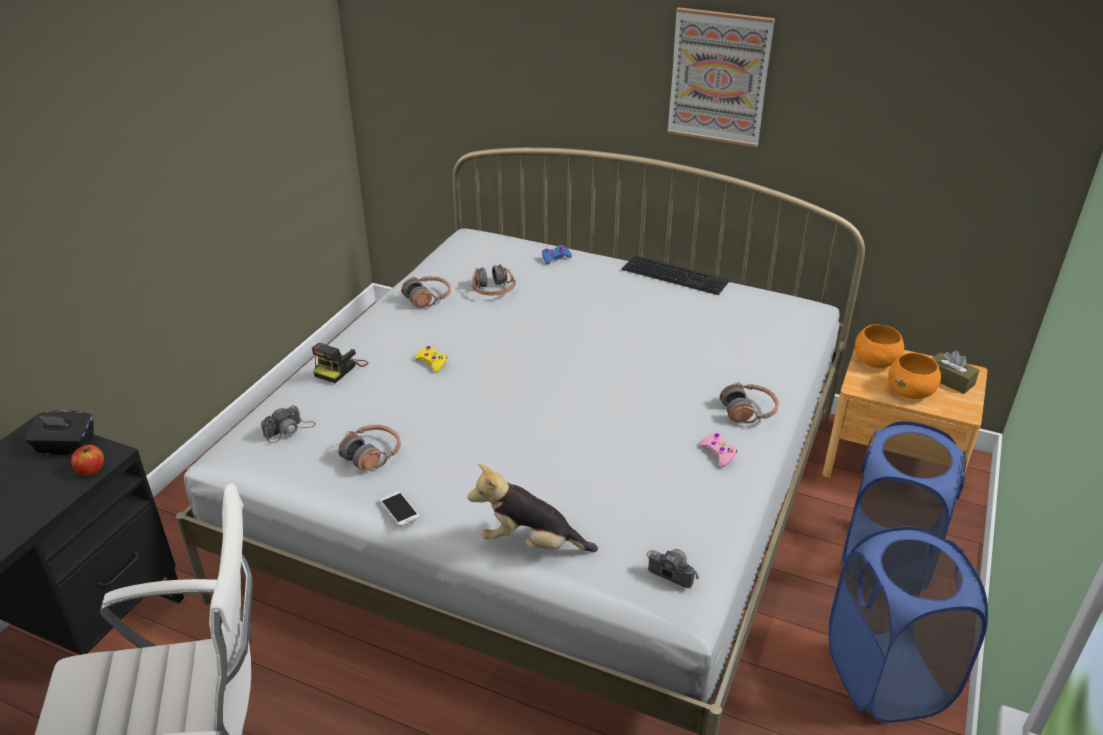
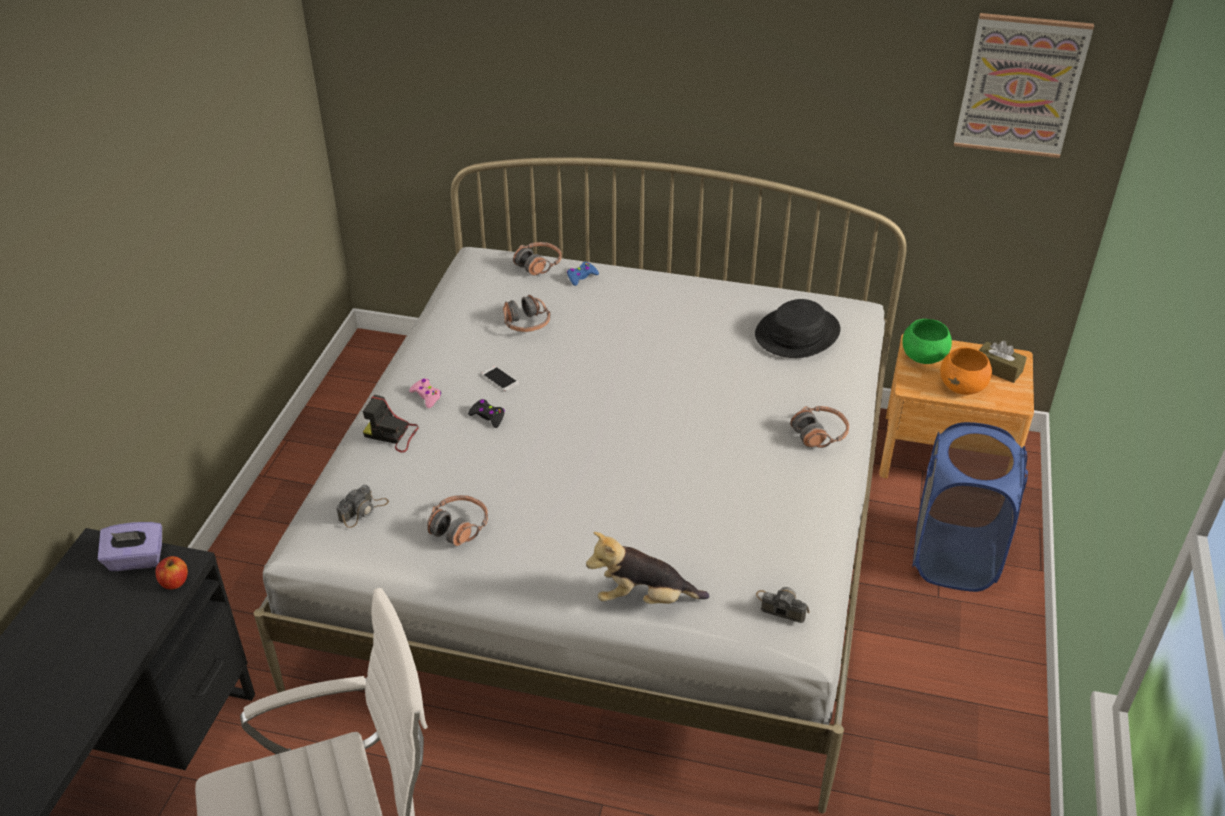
camera: 10 degrees left, 5 degrees up
(66, 447) = (136, 560): black tissue box -> purple tissue box
(340, 368) = (392, 435): camera -> camera turned 90 degrees clockwise
(399, 508) = (505, 580): phone -> phone (500, 379)
(428, 298) = (459, 340): headphones -> headphones (538, 264)
(432, 362) = (488, 417): yellow game controller -> black game controller
(677, 274) = (714, 284): keyboard -> none
(718, 453) = (800, 482): pink game controller -> pink game controller (426, 396)
(719, 77) = (747, 80): picture -> picture (1020, 85)
(747, 322) = (797, 333): none -> black hat
(874, 362) = (922, 357): orange bowl -> green bowl
(886, 677) = (971, 673): blue laundry basket -> none

